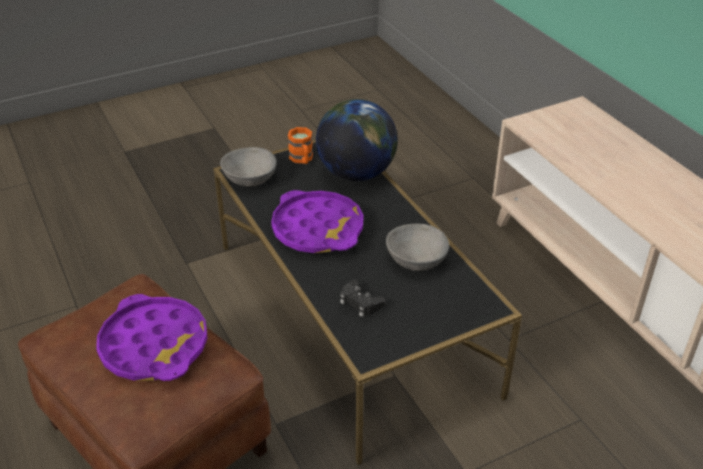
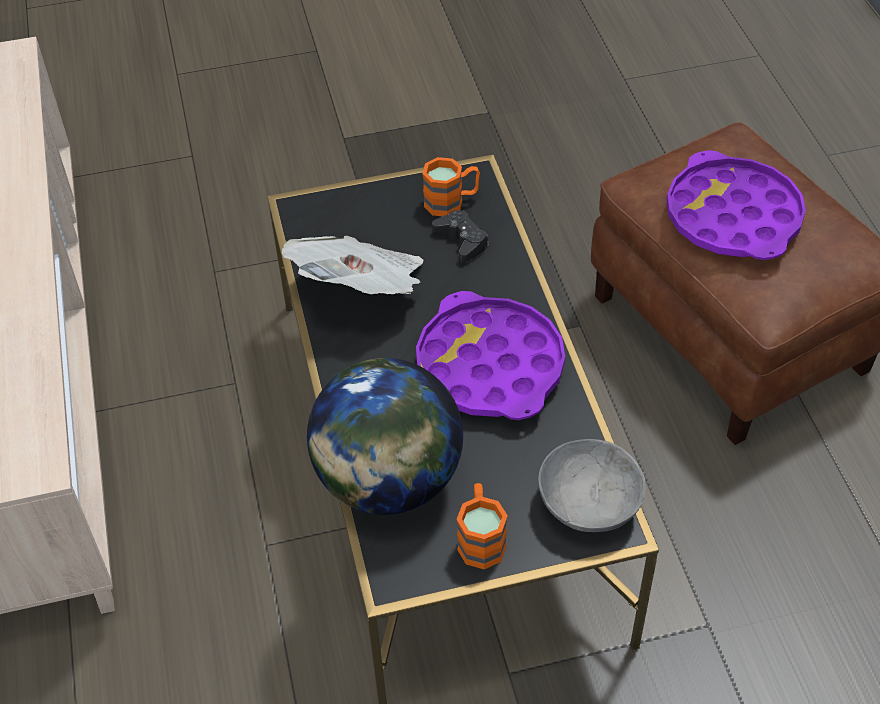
camera: 165 degrees left, 10 degrees up
(378, 331) = (451, 202): none -> orange mug
(416, 260) = (362, 289): grey bowl -> newspaper

